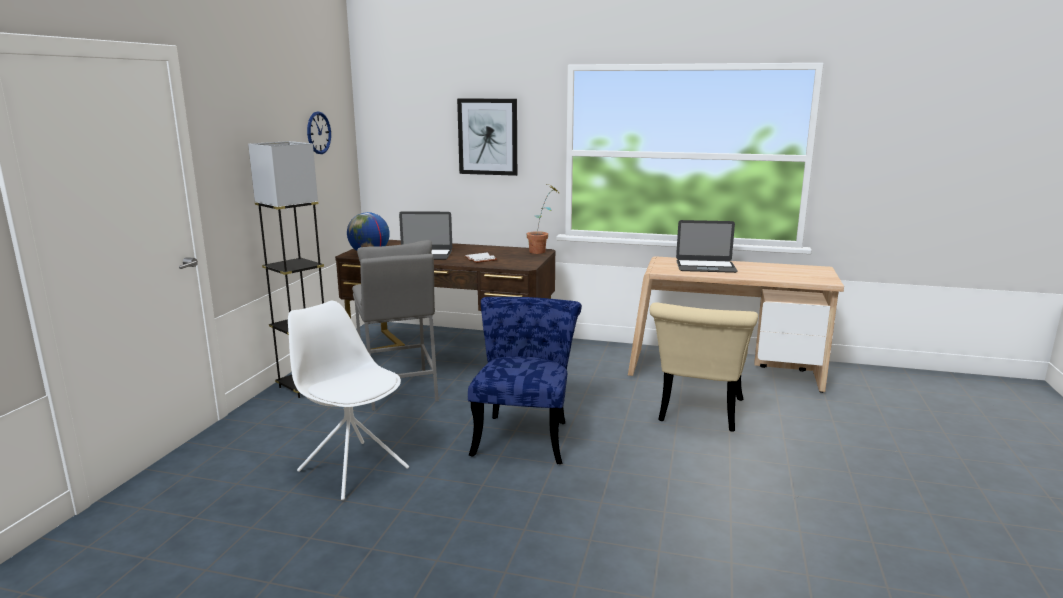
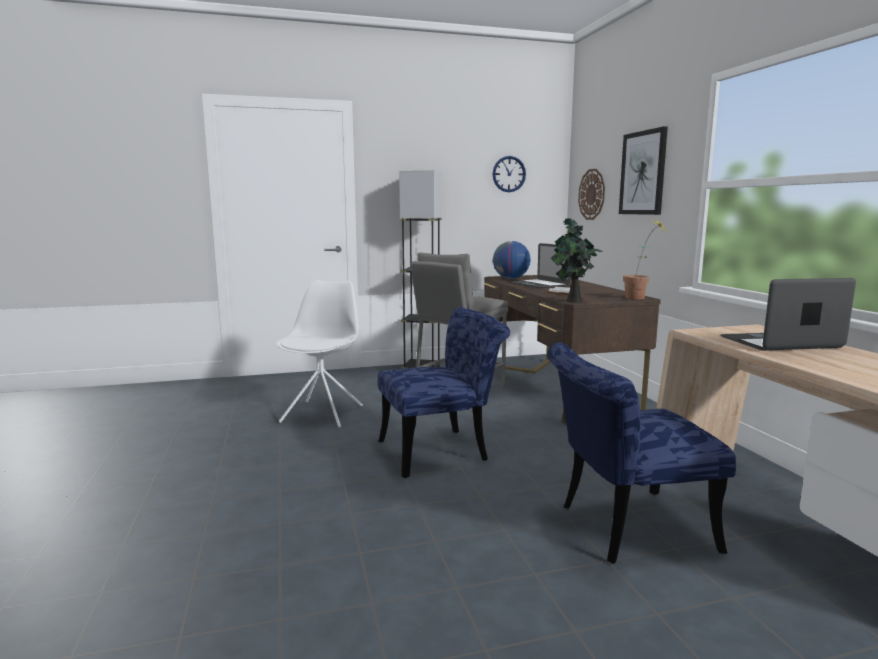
camera: 60 degrees right, 5 degrees down
(406, 152) = (592, 194): none -> wall clock
(522, 266) = (572, 301): none -> potted plant
(697, 414) = (623, 528): beige chair -> blue chair
(705, 266) = (780, 342): laptop -> laptop turned 105 degrees clockwise

